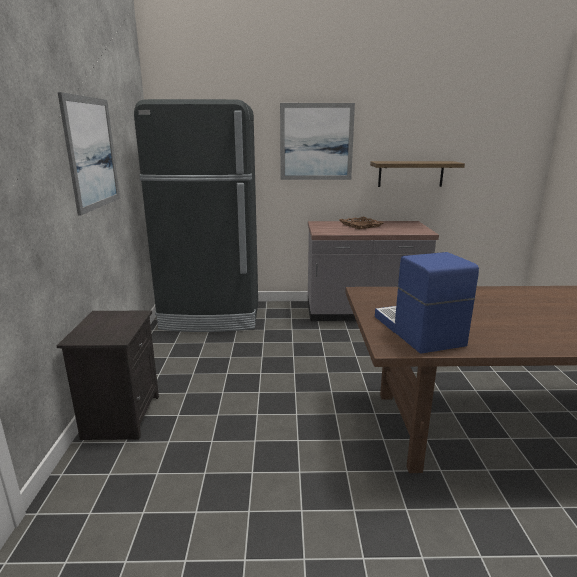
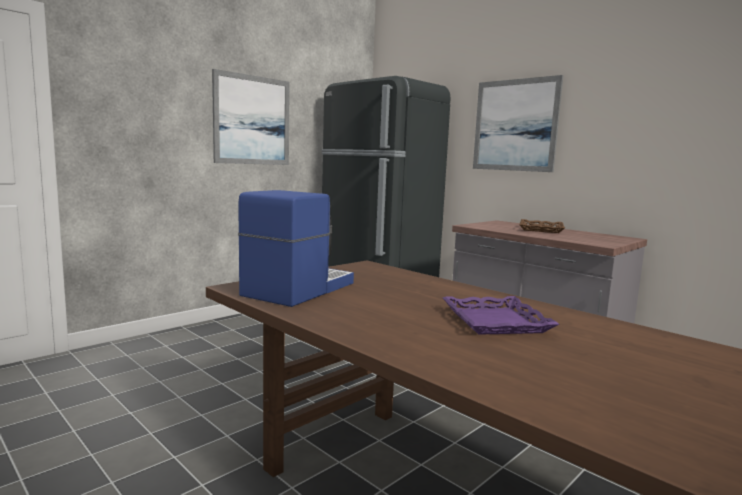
camera: 45 degrees right, 10 degrees down
(121, 415) = (193, 333): black nightstand -> none
(410, 174) = (640, 168): shelf -> none
(535, 308) = (496, 321): none -> purple tray

